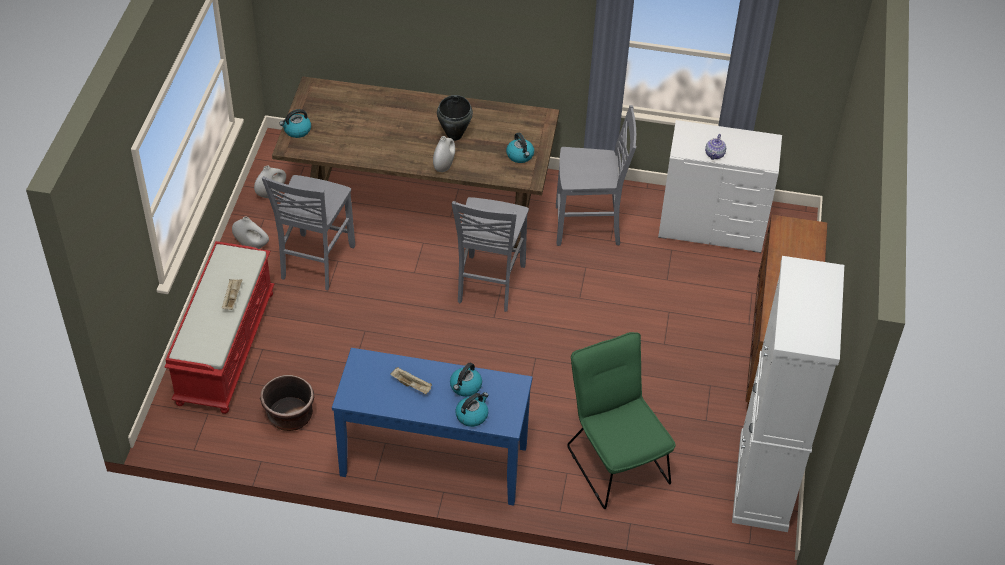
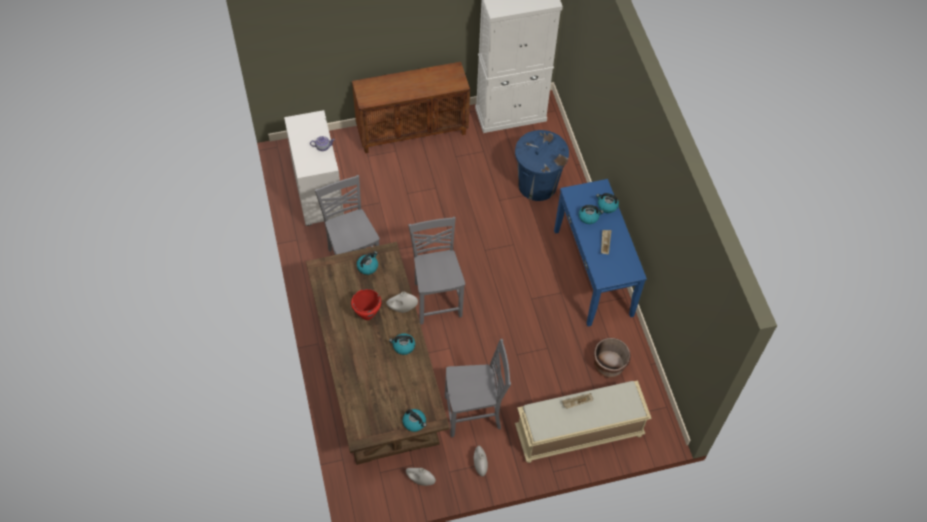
camera: 115 degrees left, 10 degrees up
(225, 346) = (578, 433): red bench -> beige bench
(394, 151) = (403, 346): none -> kettle
(455, 135) = (367, 315): black cooking pot -> red cooking pot
(489, 284) = (437, 299): grey chair -> grey chair turned 90 degrees counterclockwise
(614, 459) = (537, 185): green chair -> blue trash can

